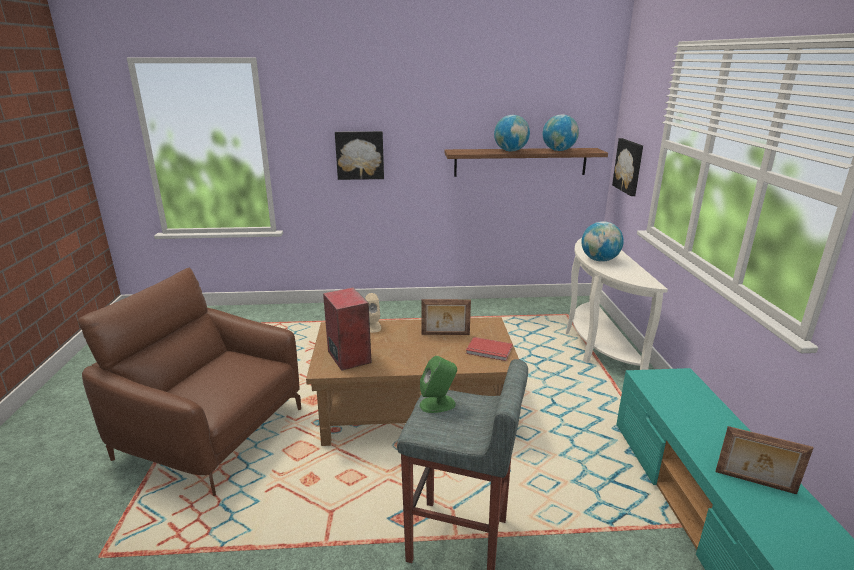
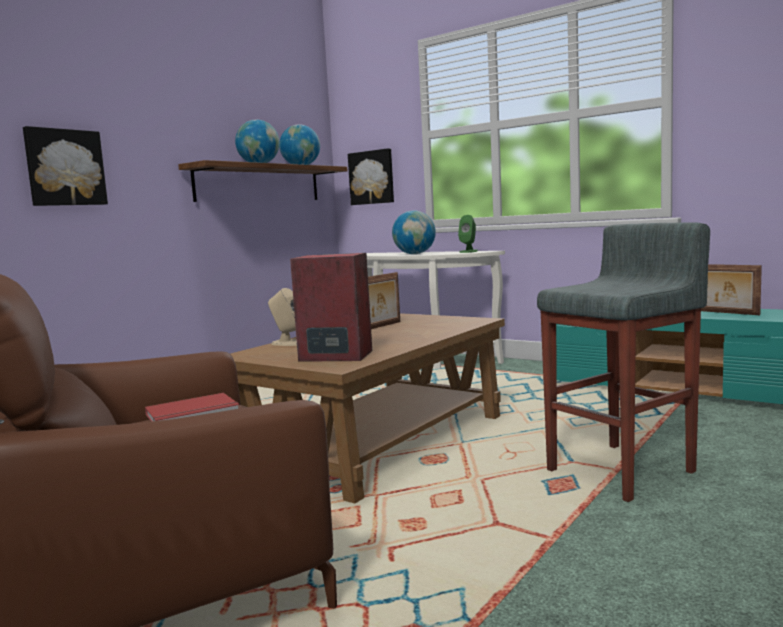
camera: 50 degrees left, 15 degrees down
(438, 404) = (582, 288): green speaker -> green speaker (468, 251)
(489, 351) = (446, 321): red book -> red book (193, 414)
(755, 483) = (727, 313): picture frame -> picture frame turned 75 degrees clockwise

